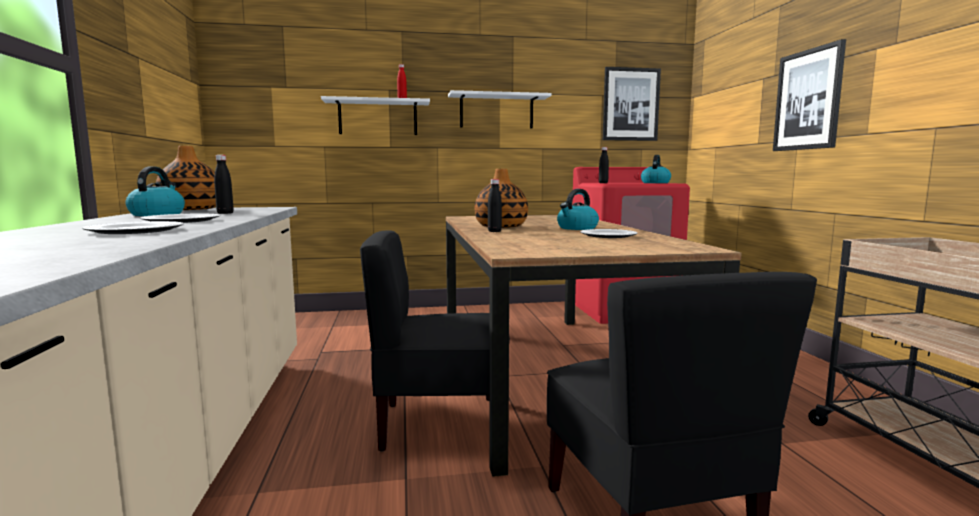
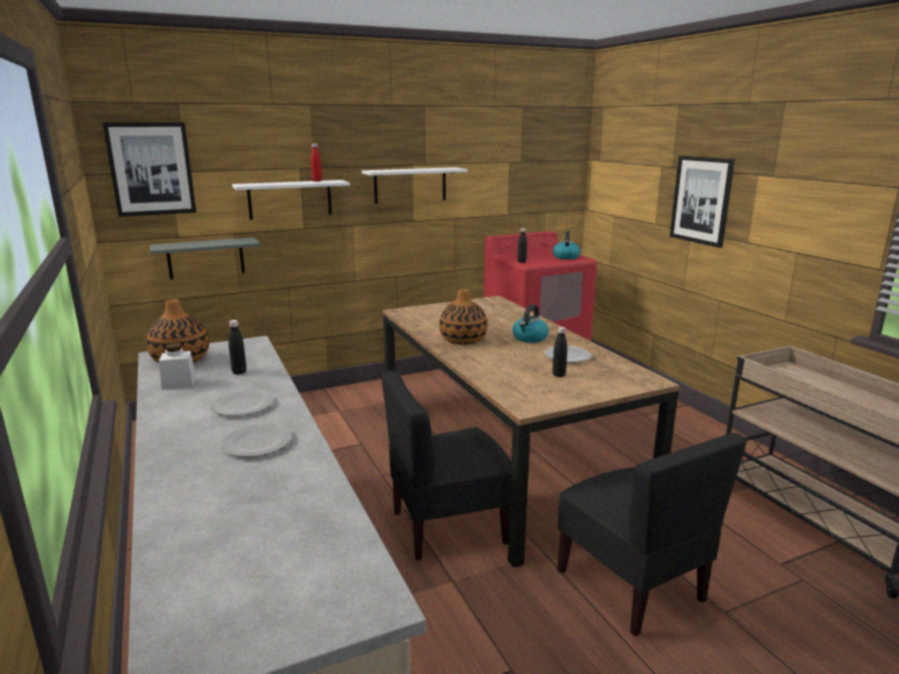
camera: 15 degrees left, 10 degrees up
(157, 214) = (179, 383): kettle -> white jar
(297, 167) = (206, 258): none -> grey shelf
(494, 231) = (468, 354): black bottle -> black bottle (559, 375)
(630, 104) = (535, 170): picture -> picture (151, 169)

